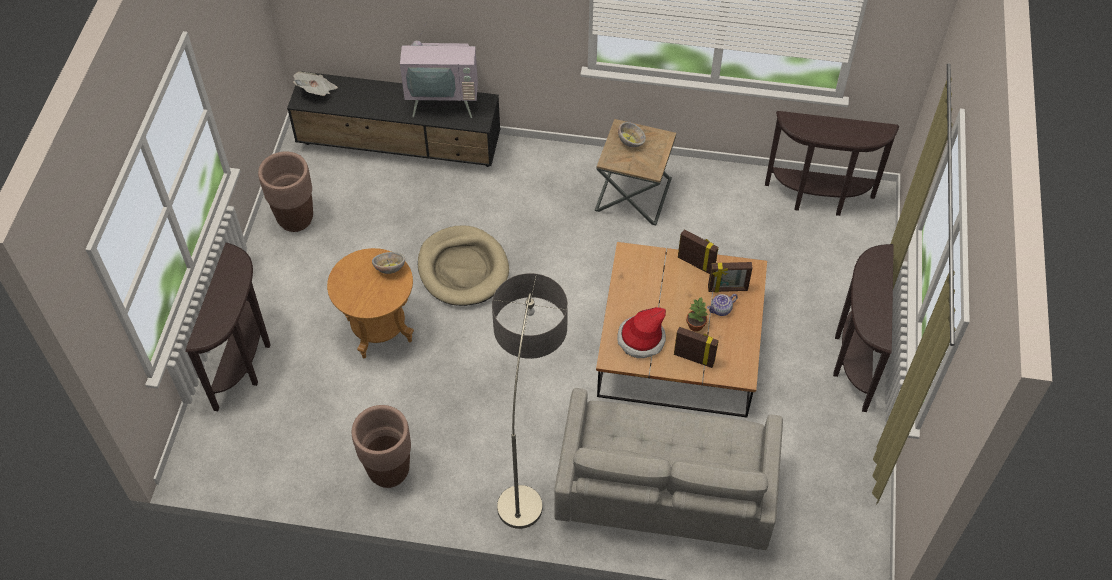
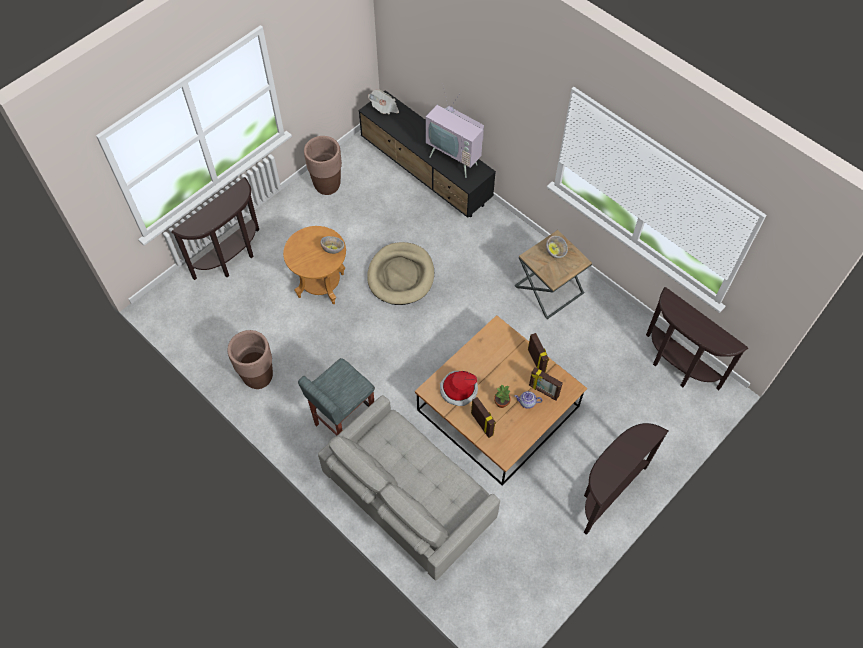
camera: 35 degrees right, 5 degrees up
(529, 459) = (344, 423): floor lamp -> grey stool

